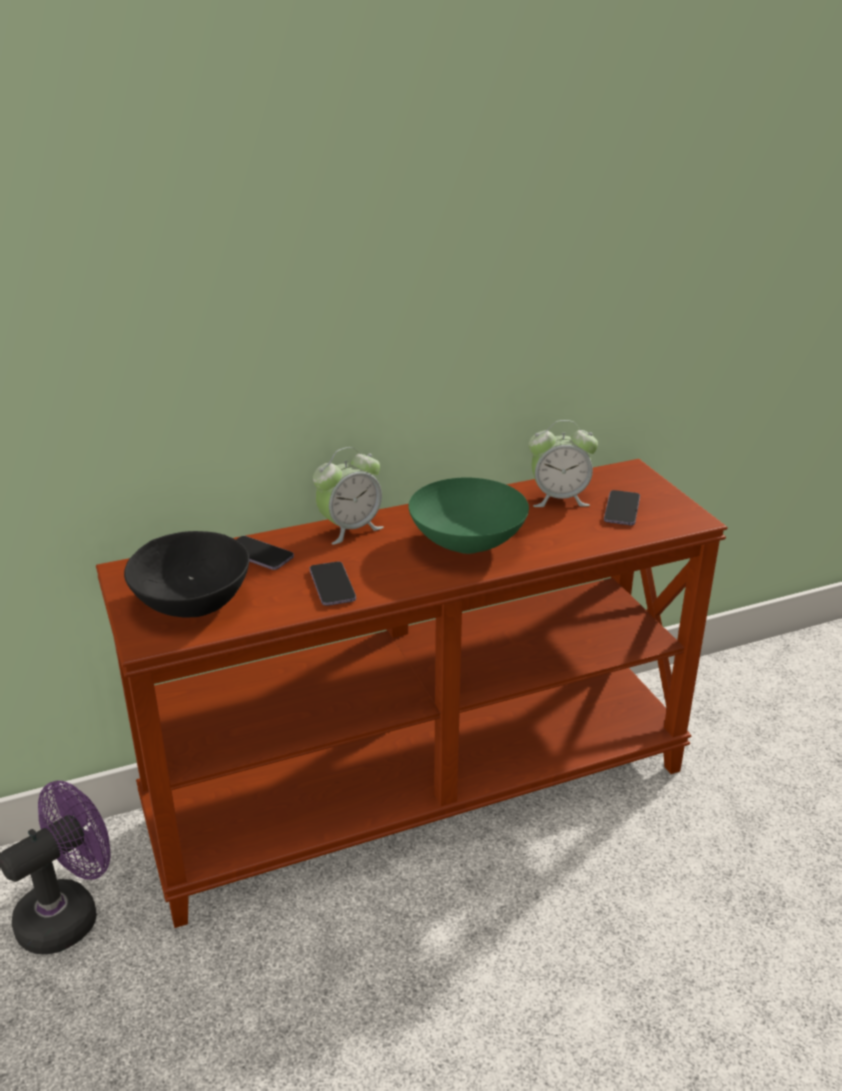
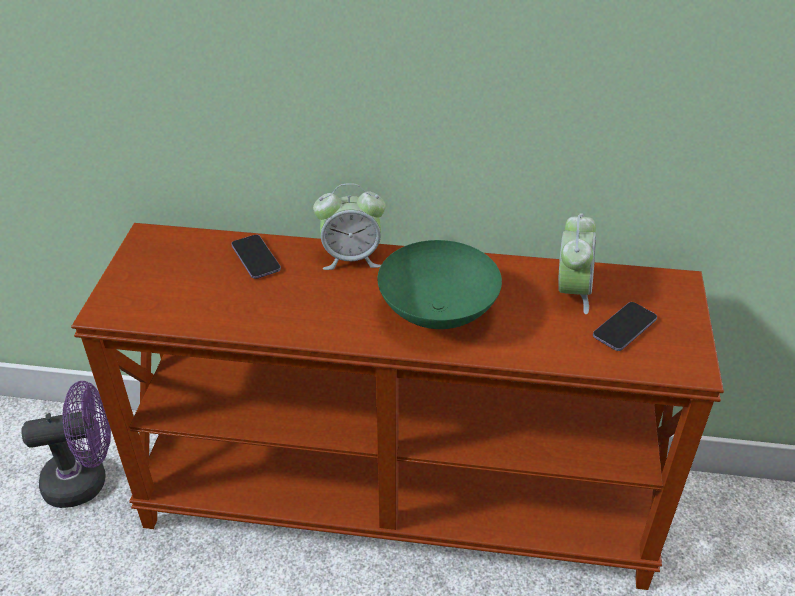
camera: 30 degrees right, 10 degrees up
(193, 602) = (167, 287): black bowl -> none
(332, 586) = (285, 313): phone -> none
(559, 498) = (572, 292): alarm clock -> alarm clock turned 105 degrees counterclockwise

